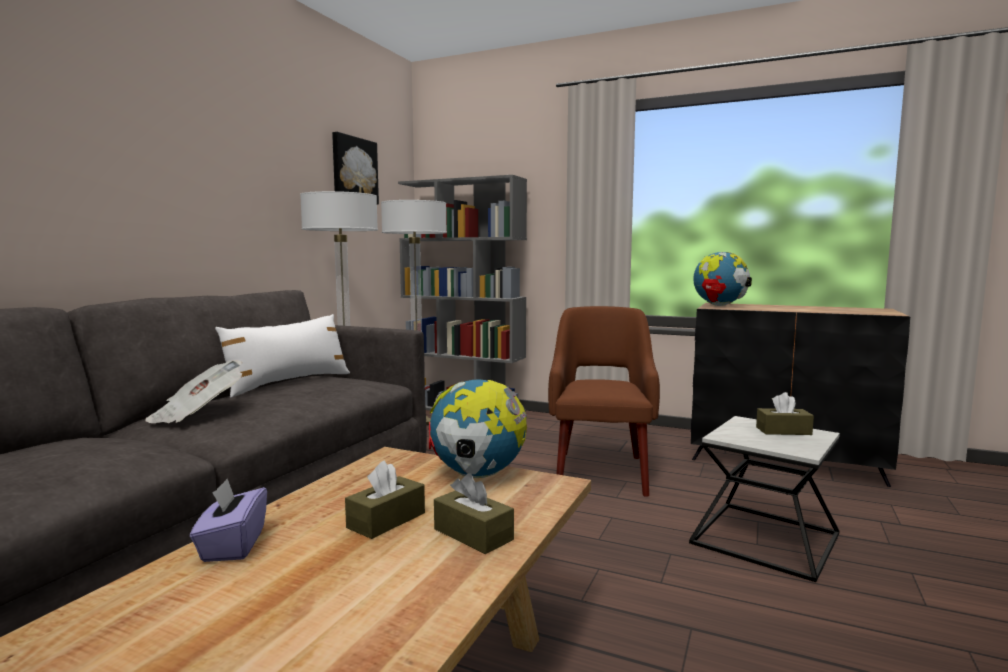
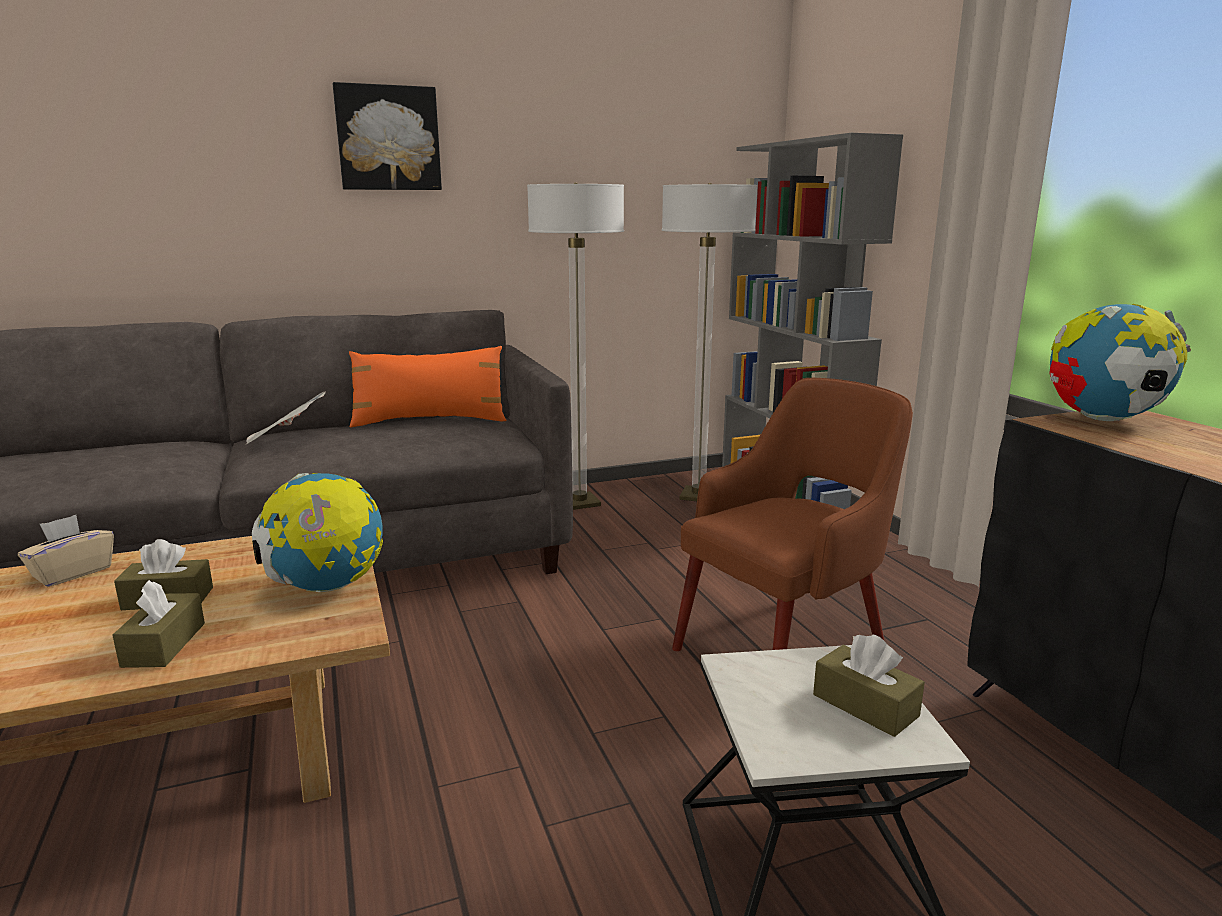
camera: 45 degrees right, 10 degrees up
(232, 545) = (72, 573): purple tissue box -> beige tissue box
(288, 383) = (430, 421): white pillow -> orange pillow
(353, 170) = (651, 139): picture -> picture (388, 138)

